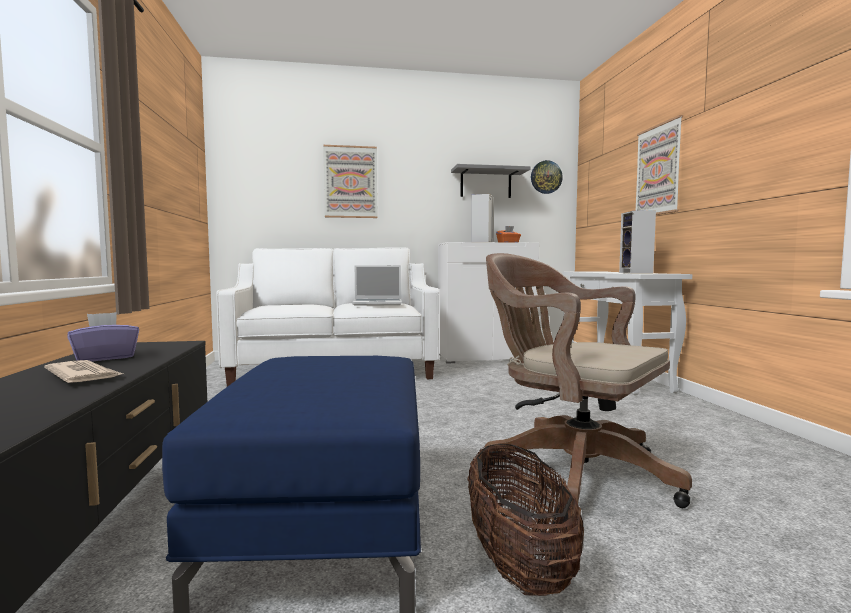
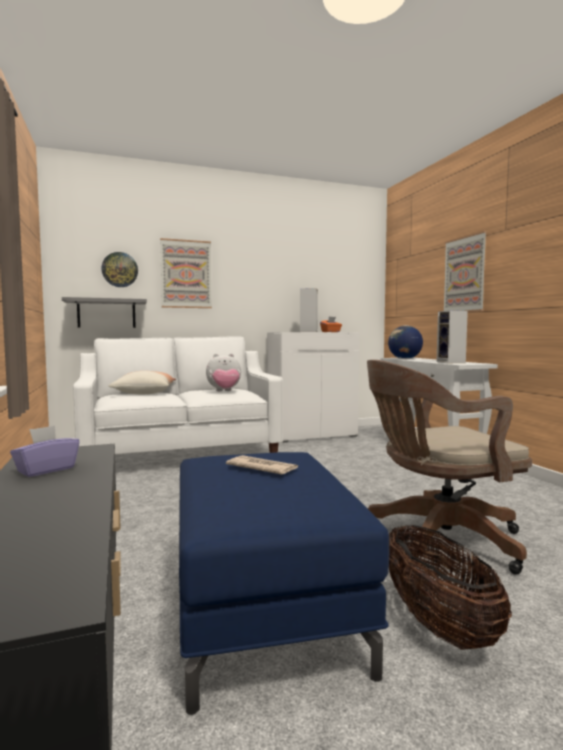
camera: 10 degrees left, 0 degrees up
(84, 376) = (58, 493): newspaper -> newspaper (262, 468)
(297, 304) = (144, 393): none -> pillow
(378, 303) = (224, 391): laptop -> plush toy
(485, 184) = (308, 277): grey shelf -> grey shelf (106, 313)
(546, 177) = (359, 272): wall clock -> wall clock (120, 269)
(570, 471) = (437, 540): brown office chair -> brown office chair turned 45 degrees counterclockwise
(588, 271) = (404, 359): none -> globe

